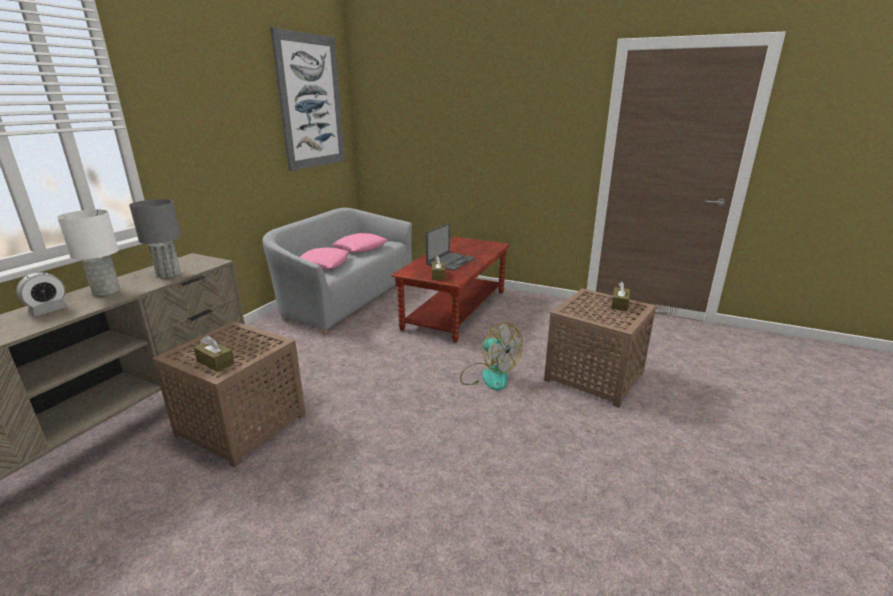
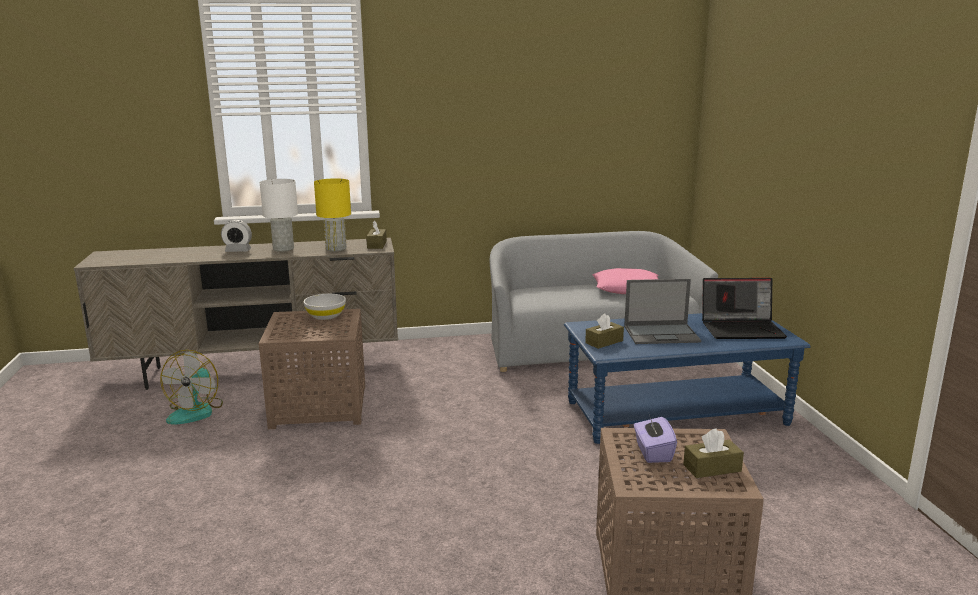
camera: 55 degrees right, 5 degrees down
(168, 274) = (336, 248): grey table lamp -> yellow table lamp
(215, 362) = (288, 330): brown tissue box -> brown tissue box (377, 245)
(219, 338) = (325, 316): none -> white bowl
(311, 102) = (619, 89): picture -> none
(323, 264) = (550, 292): pink pillow -> none
(456, 309) = (676, 413): brown coffee table -> blue coffee table
(473, 246) = (742, 329): none -> laptop
(488, 376) = (551, 491): fan -> fan (196, 411)
(592, 310) = (653, 452): none -> purple tissue box

